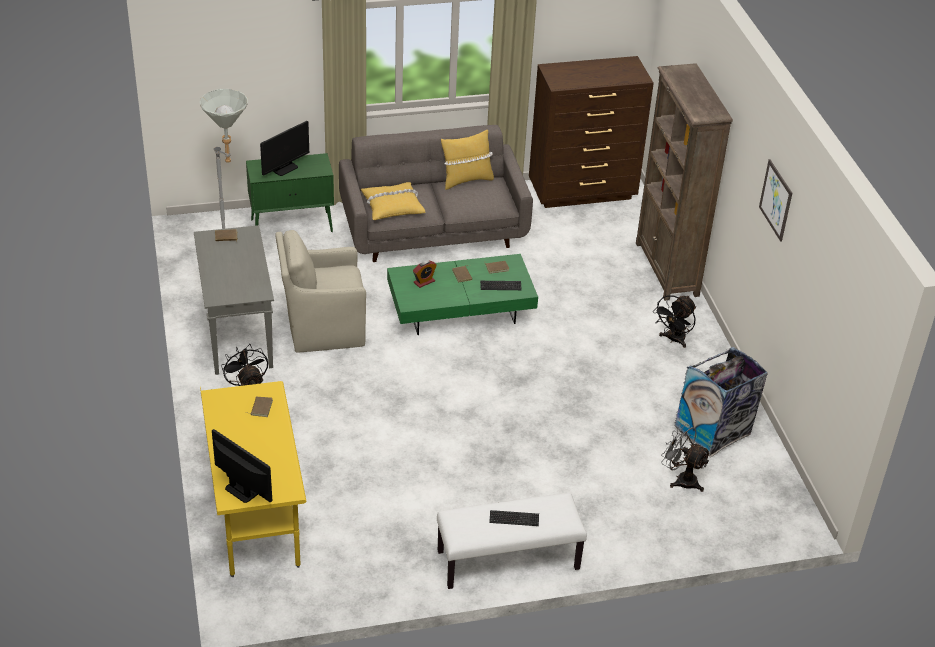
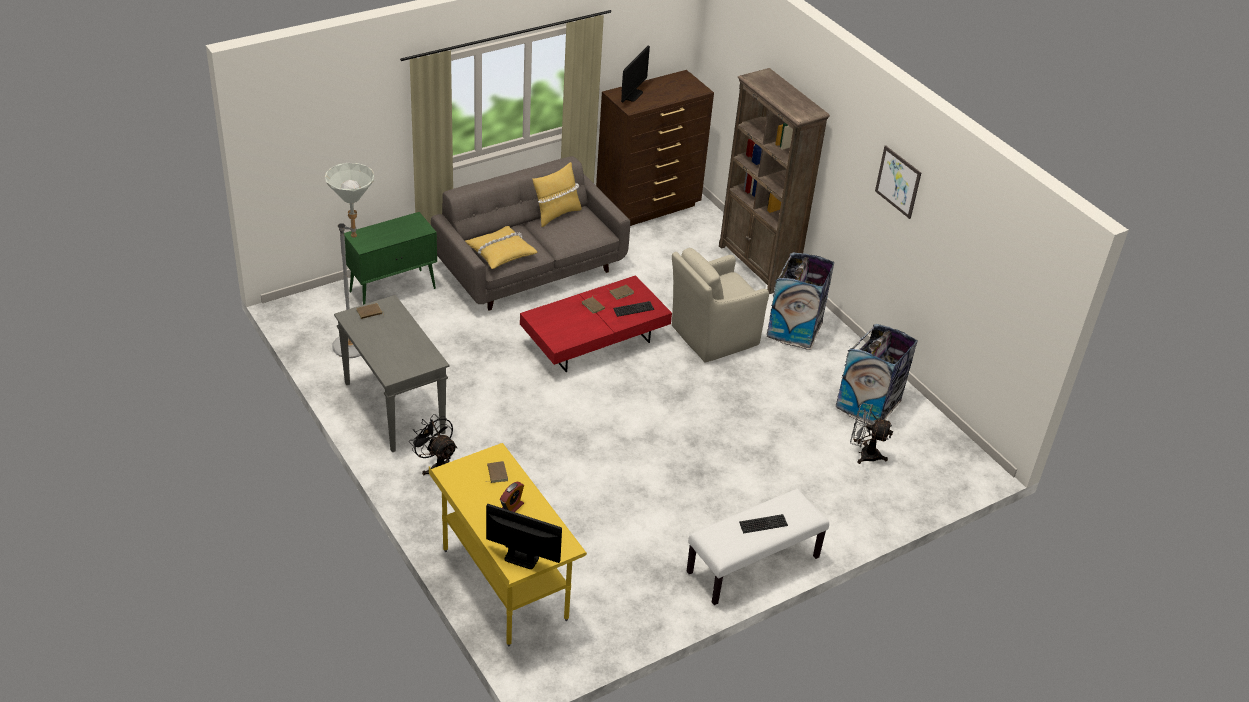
camera: 20 degrees left, 0 degrees up
(284, 168) = (385, 234): monitor -> monitor (632, 94)
(322, 328) = (473, 384): beige armchair -> beige armchair (712, 336)
(424, 282) = (561, 319): alarm clock -> alarm clock (511, 507)
(460, 311) = (594, 341): green coffee table -> red coffee table
(673, 340) = (795, 328): black fan -> trash can

